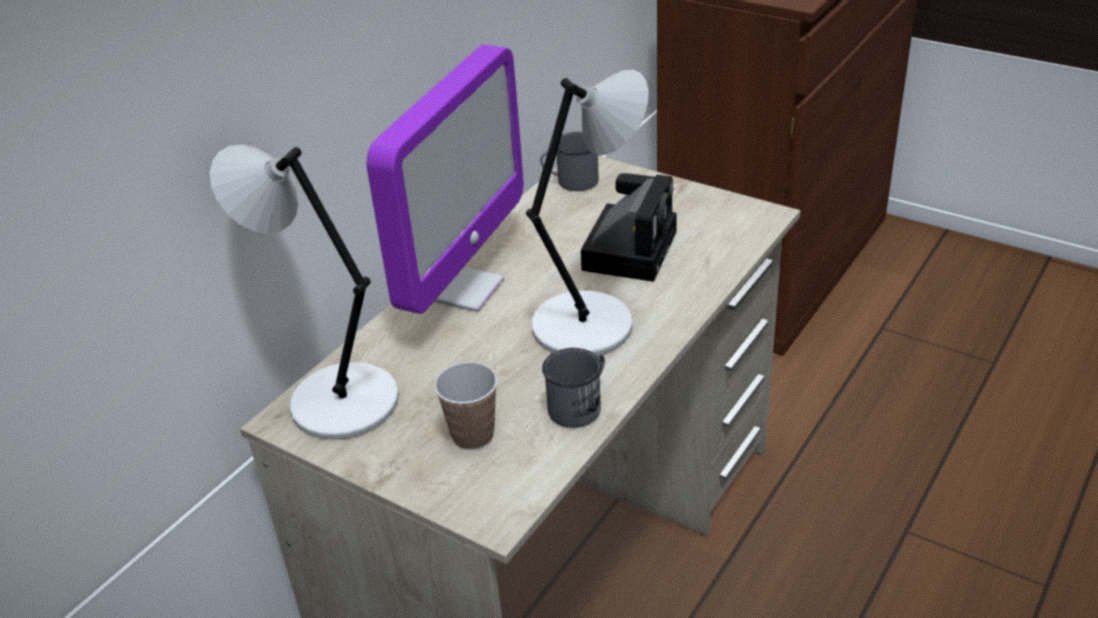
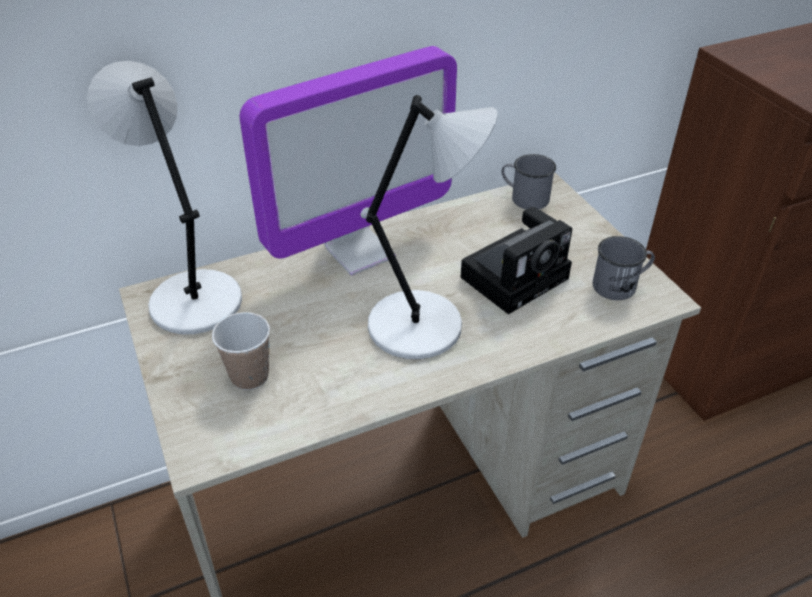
camera: 30 degrees right, 5 degrees up
(580, 405) = (348, 394): grey mug -> grey mug (620, 285)

